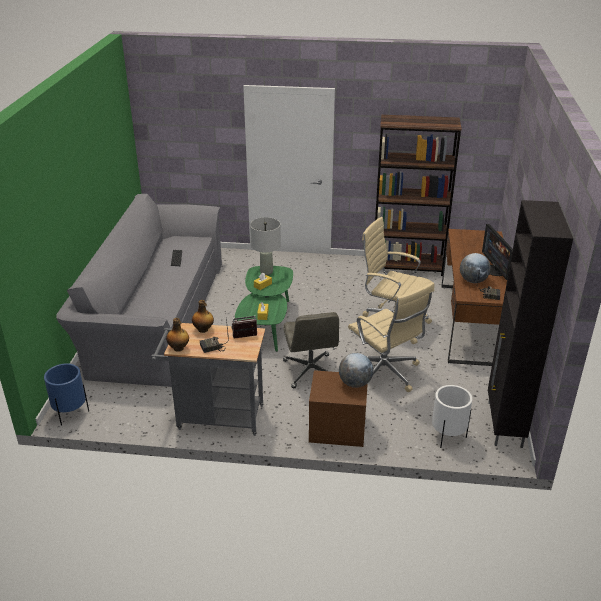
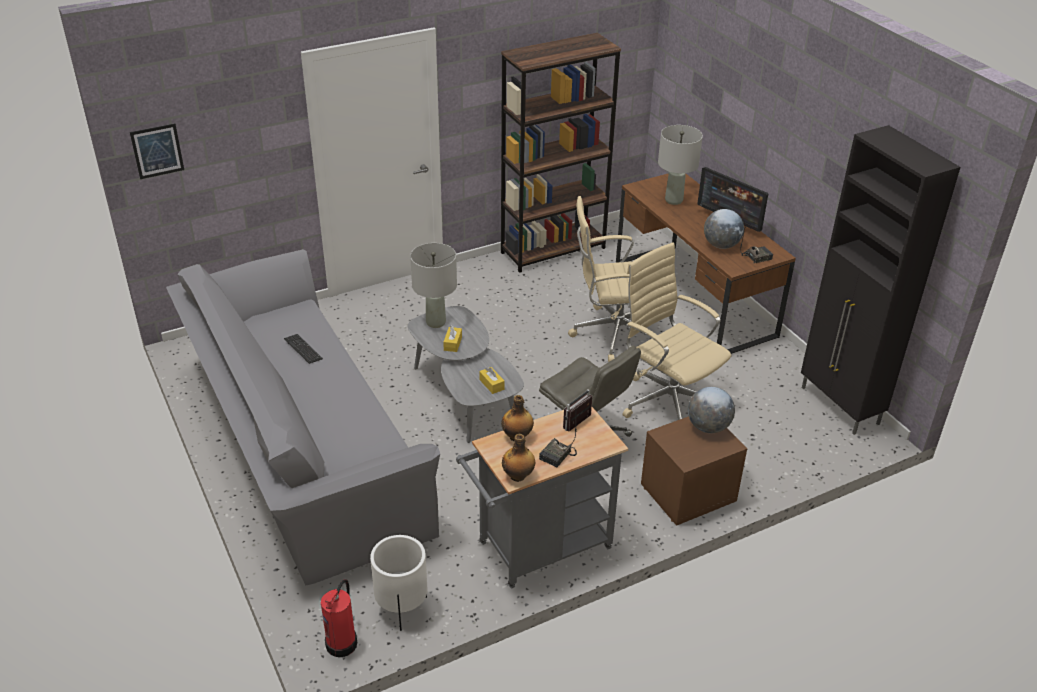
camera: 35 degrees left, 5 degrees up
(70, 414) = (342, 643): blue planter -> fire extinguisher
(153, 126) = (157, 151): none -> picture
(266, 323) = (465, 395): green coffee table -> grey coffee table
(384, 374) = (668, 401): beige office chair -> beige office chair turned 150 degrees counterclockwise
(447, 437) = (803, 446): white planter -> white planter (402, 608)
(473, 246) = (673, 200): none -> grey table lamp

